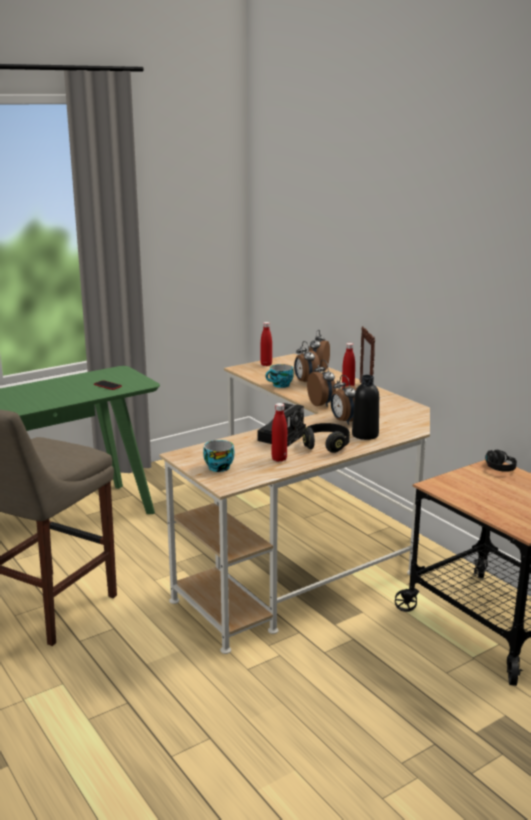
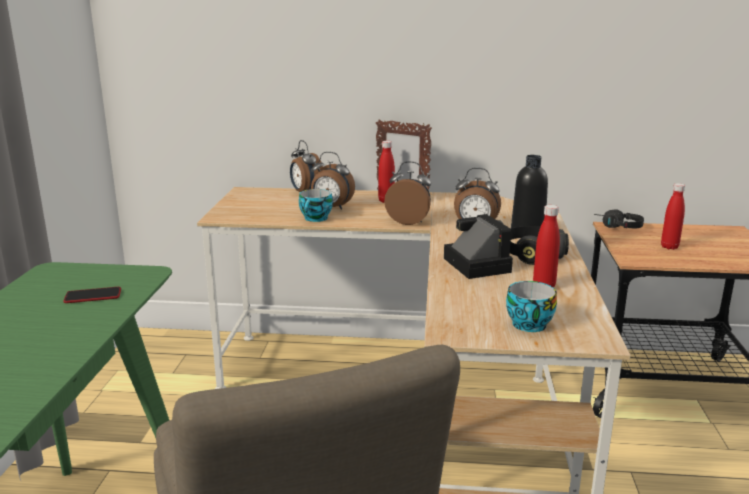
camera: 50 degrees left, 0 degrees up
(266, 364) = (237, 205): red bottle -> red bottle (669, 247)

